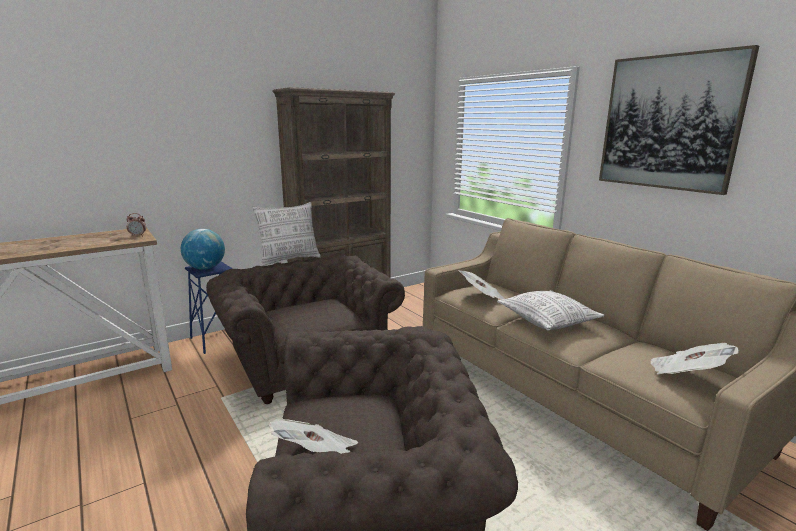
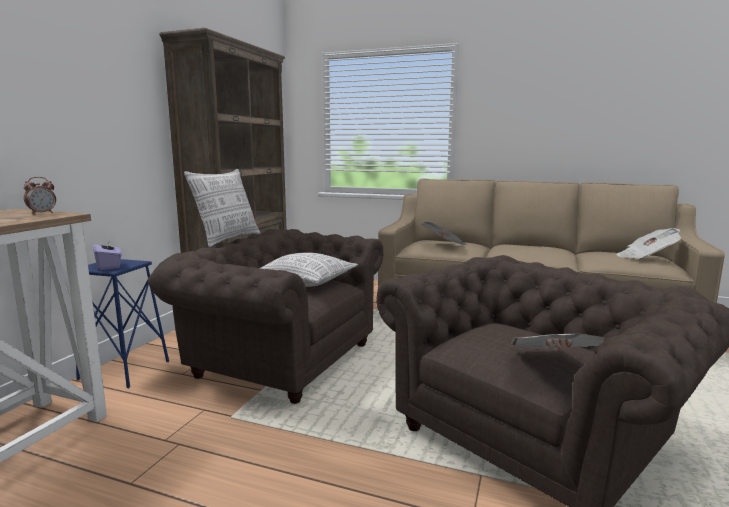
camera: 35 degrees left, 5 degrees down
(205, 268) = (109, 266): globe -> purple tissue box
(548, 321) = (517, 250): pillow -> pillow (307, 281)
(669, 122) = (545, 88): picture -> none

